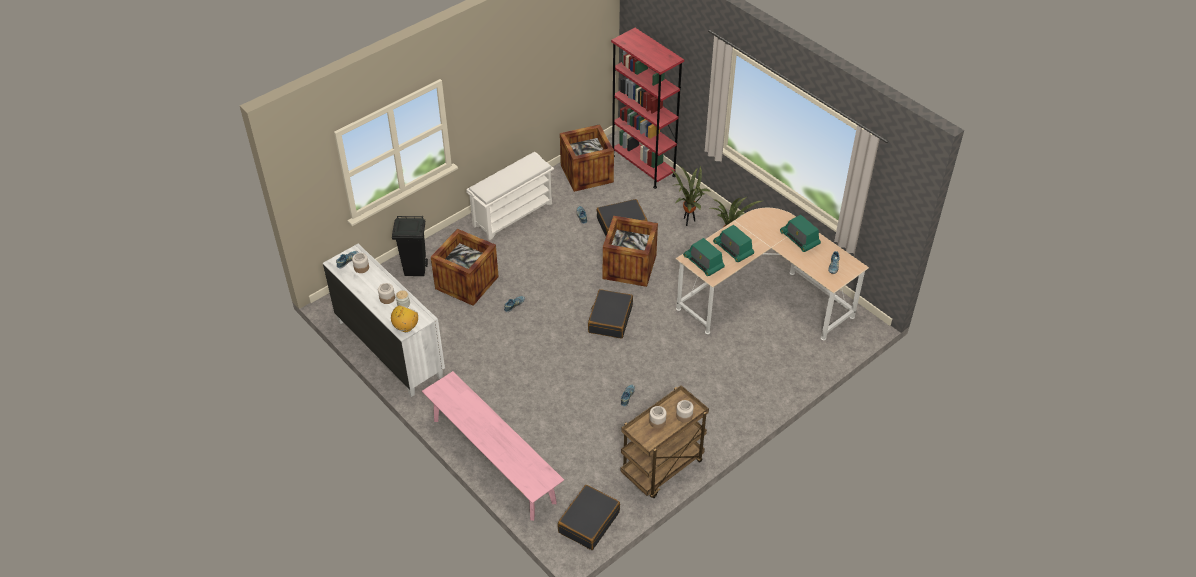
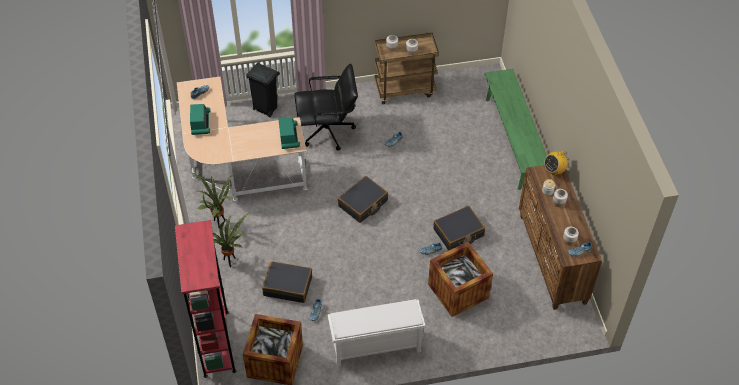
camera: 150 degrees left, 5 degrees up
(389, 348) = (551, 259): white dresser -> brown dresser
(415, 269) = (496, 326): black trash can -> black trash can (265, 109)
(493, 460) = (513, 141): pink bench -> green bench
(588, 522) = (472, 81): black suitcase -> black suitcase (458, 233)
(629, 267) = (313, 241): crate -> none
(706, 376) = (328, 132): none -> black office chair
(733, 249) = (257, 138): radio -> none

